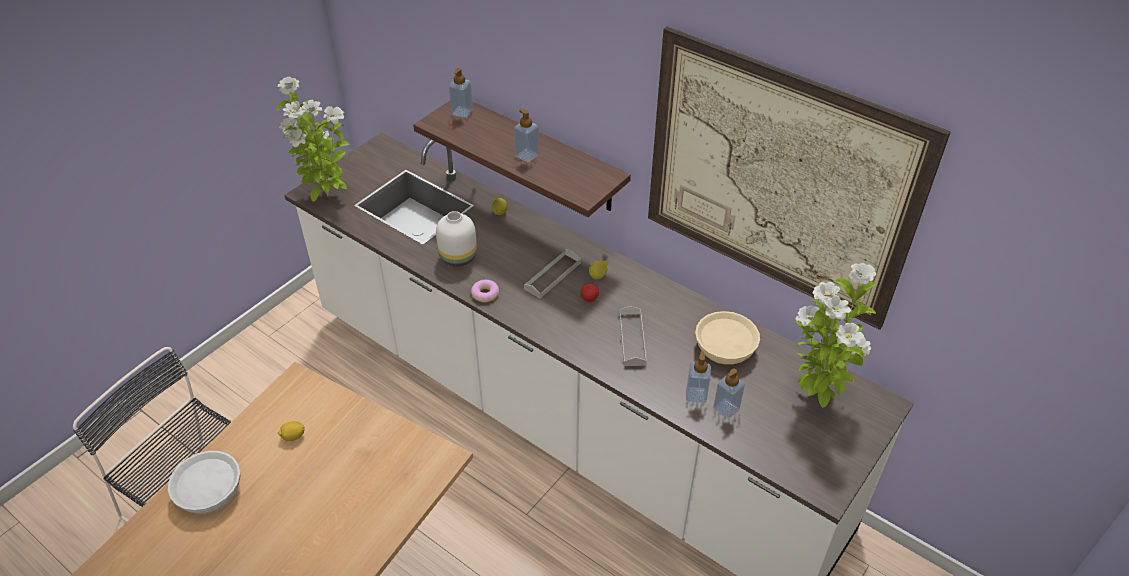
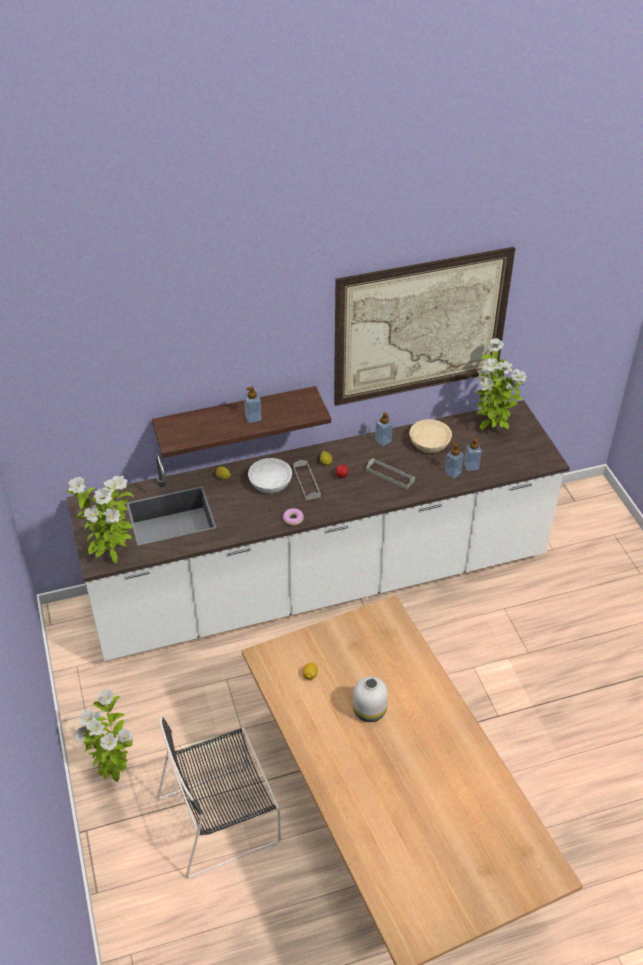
camera: 55 degrees left, 0 degrees up
(210, 492) = (321, 735): white bowl -> white bowl (271, 482)
(217, 392) = (114, 771): none -> potted plant
(457, 258) = (246, 517): white vase -> white vase (369, 711)
(462, 112) = (175, 425): soap dispenser -> soap dispenser (383, 441)

